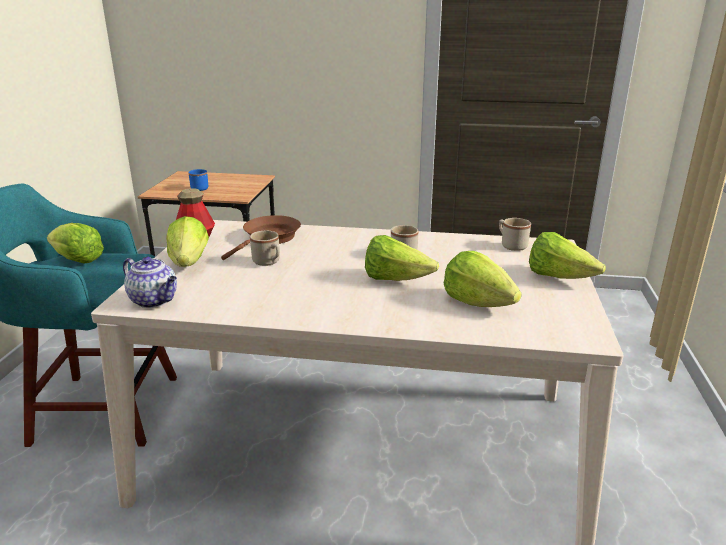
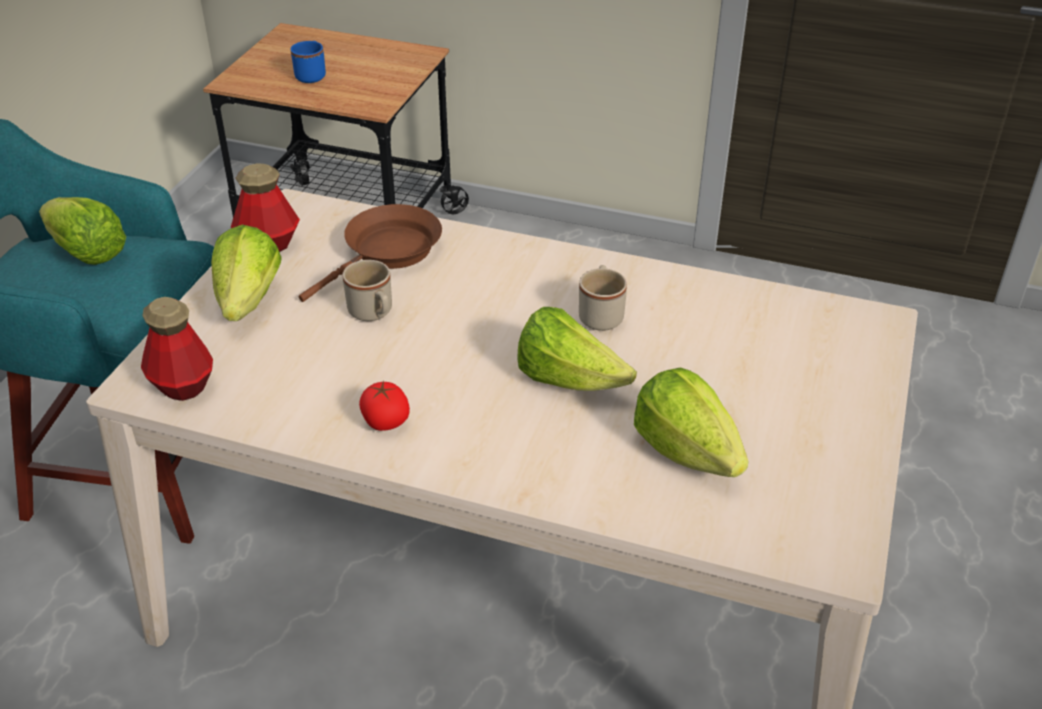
camera: 10 degrees right, 15 degrees up
(155, 300) = (182, 385): teapot -> bottle
(290, 305) = (385, 421): none -> tomato
(511, 245) = (796, 313): beige mug -> none
(558, 277) = (848, 406): lettuce -> none

